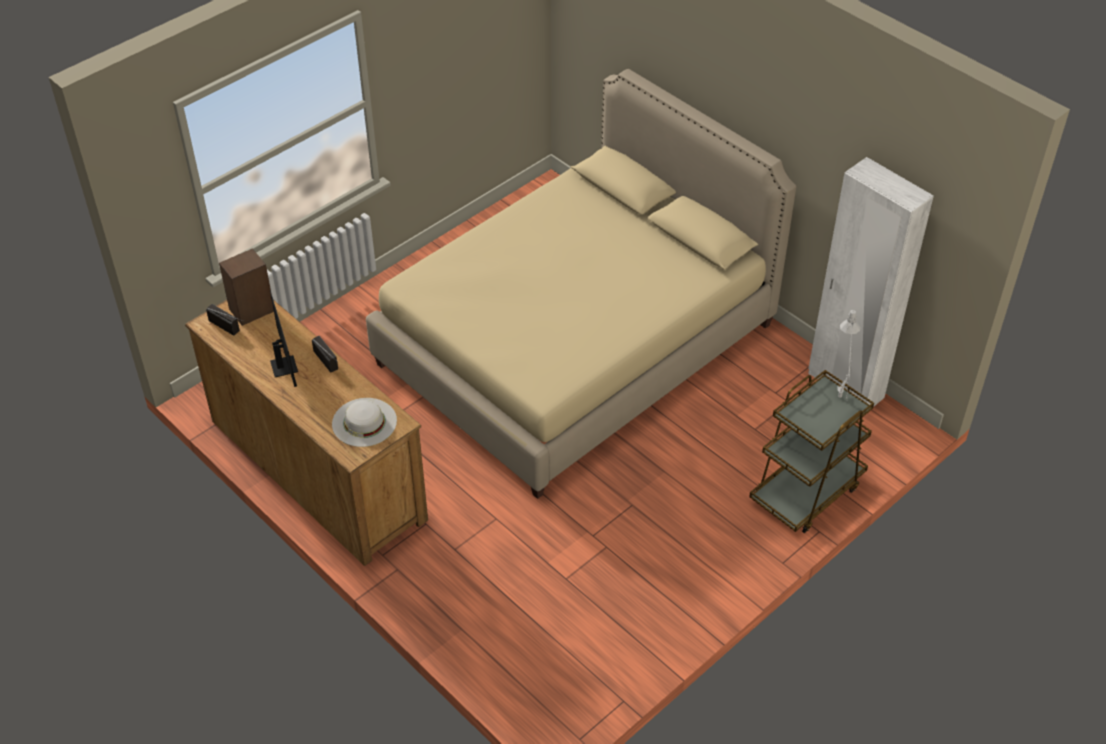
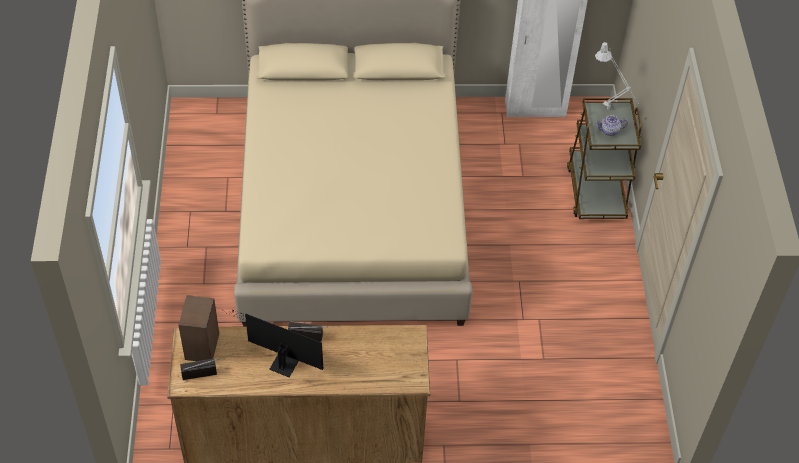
camera: 50 degrees left, 5 degrees up
(364, 422) = (391, 354): white hat -> none
(814, 415) = (610, 131): none -> teapot

